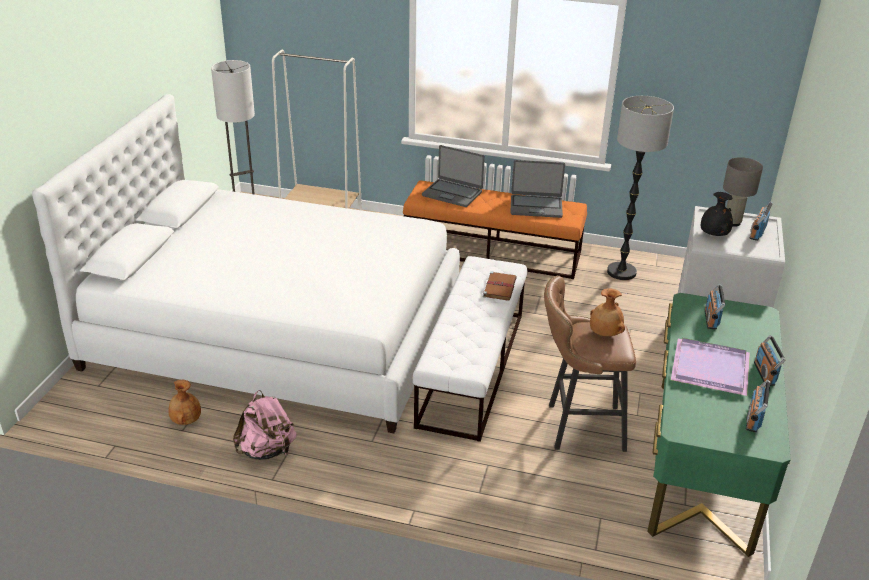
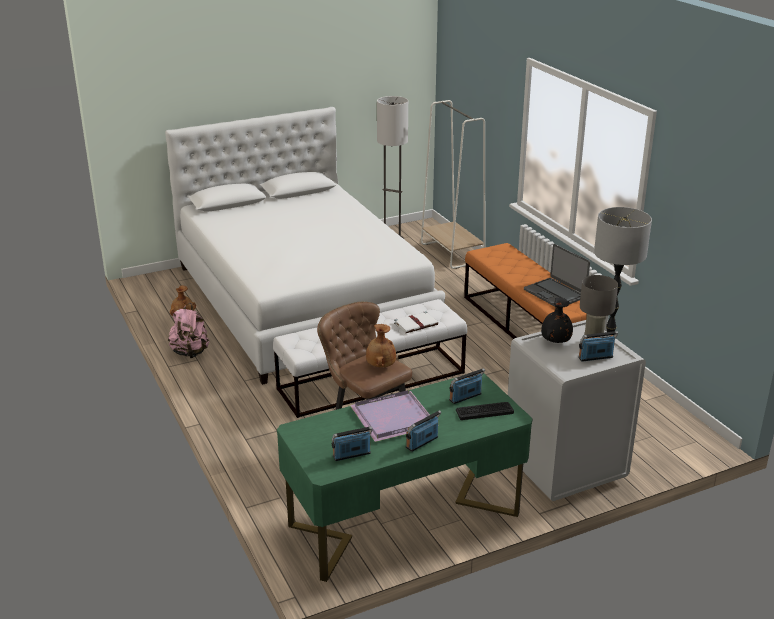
camera: 50 degrees right, 5 degrees down
(452, 193) = (511, 259): laptop -> none
(499, 287) = (416, 324): brown book -> white book
(741, 321) = (484, 411): none -> keyboard

